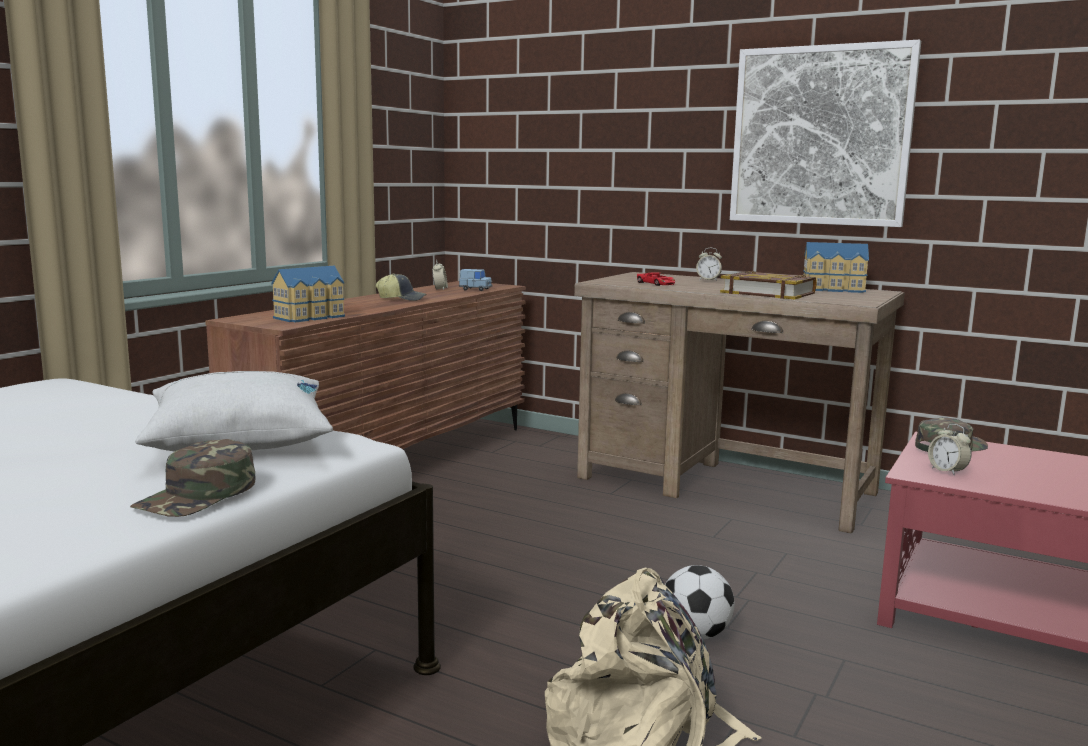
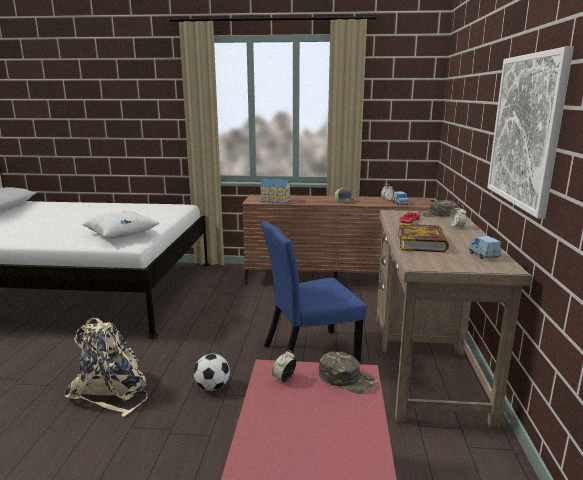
camera: 65 degrees right, 5 degrees up
(198, 495) = (69, 242): green cap -> green cap (437, 214)
(635, 538) = (311, 351): none -> blue chair
(834, 289) = (483, 255): toy house -> blue toy car

